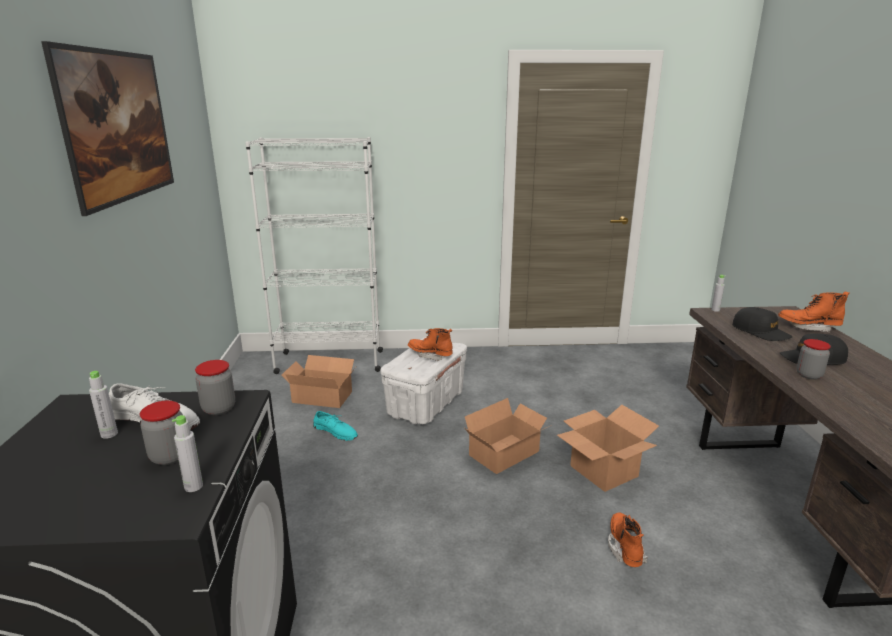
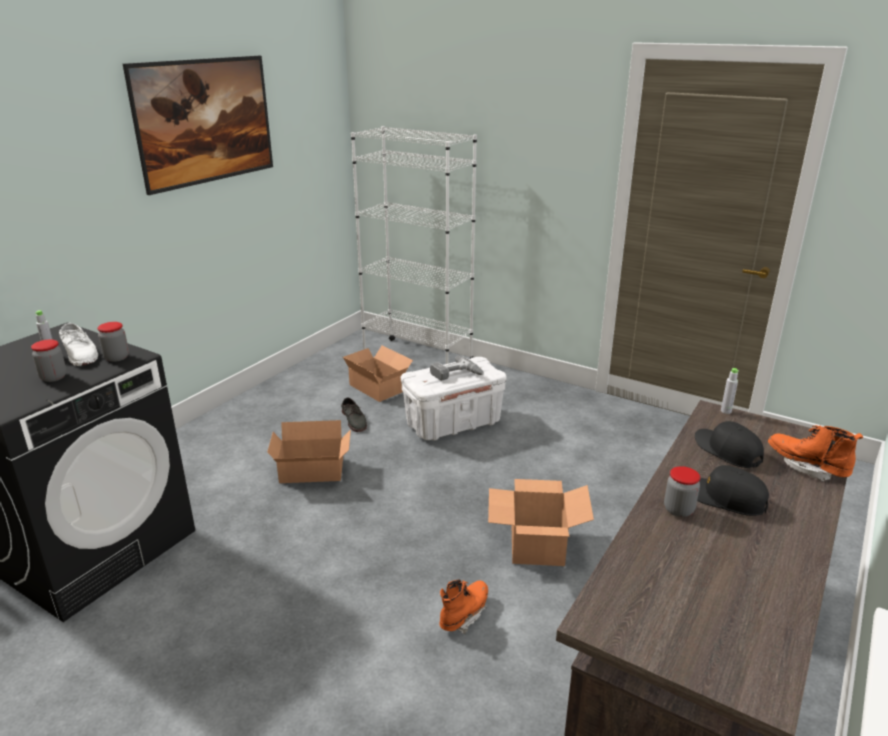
camera: 35 degrees right, 5 degrees up
(193, 486) = (37, 398): grey bottle -> none
(335, 431) = (354, 420): turquoise shoe -> grey shoe
(430, 355) = (457, 375): orange boot -> power drill
(507, 454) = (467, 494): cardboard box -> cardboard box (313, 472)
(760, 332) = (727, 451): black cap -> black cap turned 150 degrees clockwise

